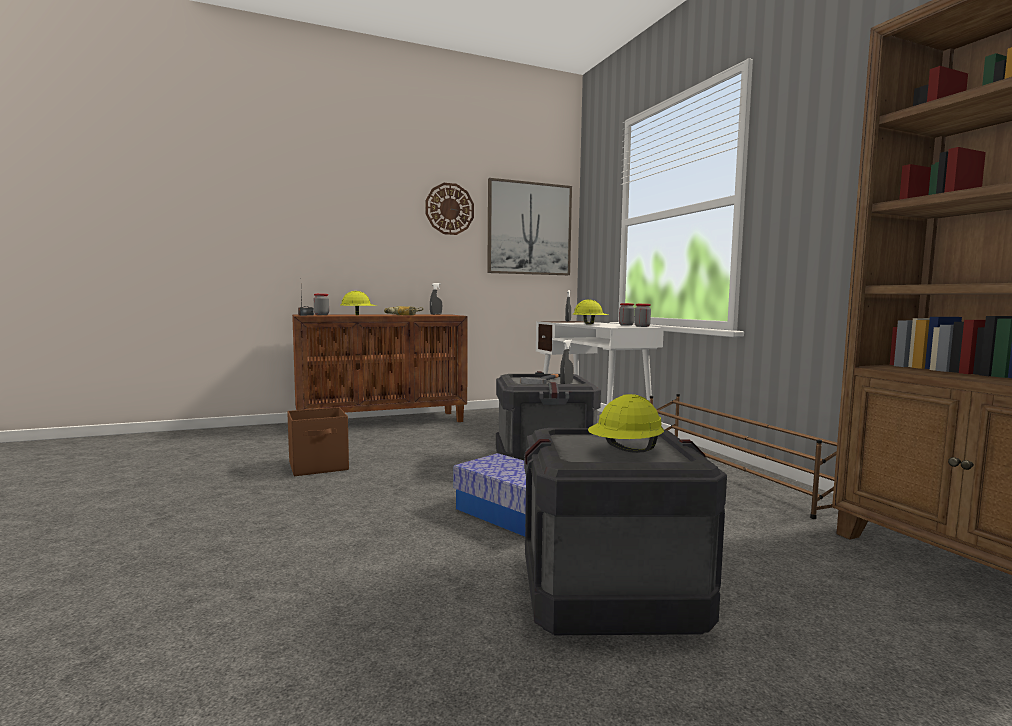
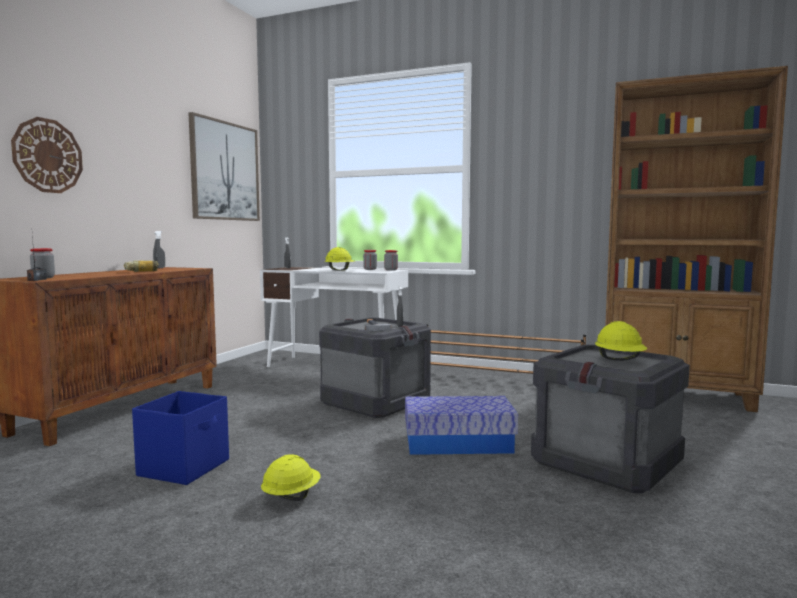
camera: 45 degrees left, 0 degrees up
(319, 466) = (185, 467): brown storage box -> blue storage box
(359, 315) = (94, 275): yellow hard hat -> yellow hard hat (291, 497)
(449, 209) = (155, 143): wall clock -> wall clock (47, 156)

